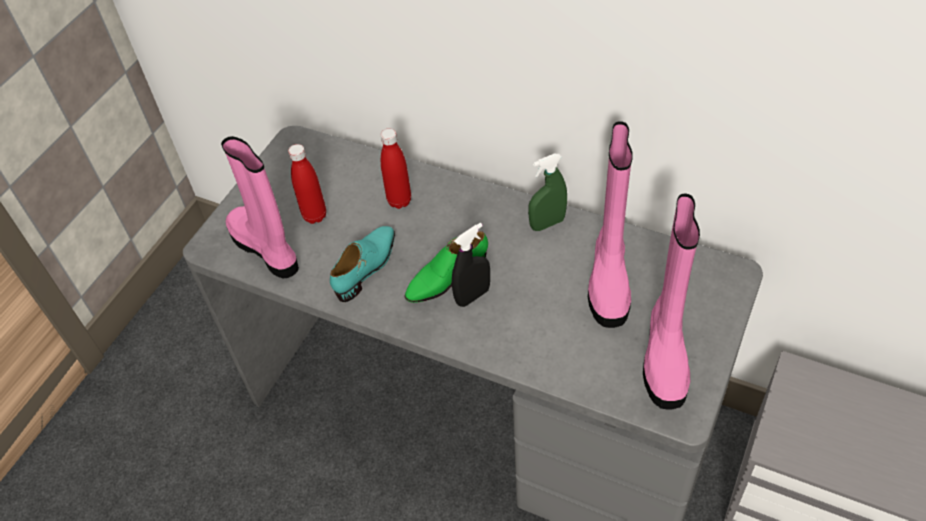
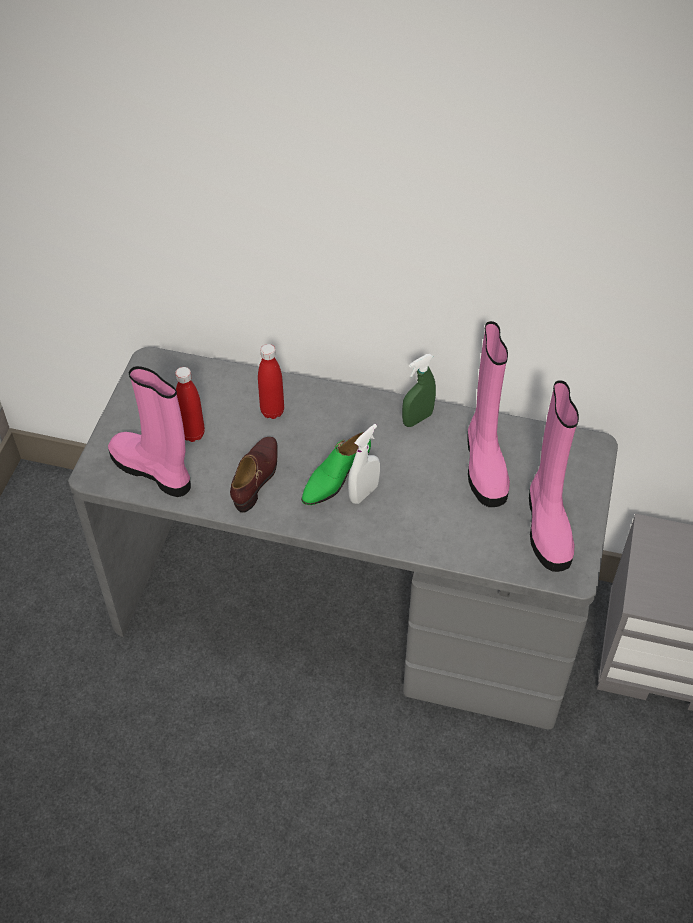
camera: 15 degrees left, 0 degrees up
(367, 267) = (257, 477): turquoise shoe -> brown shoe
(472, 296) = (363, 493): black spray bottle -> white spray bottle

